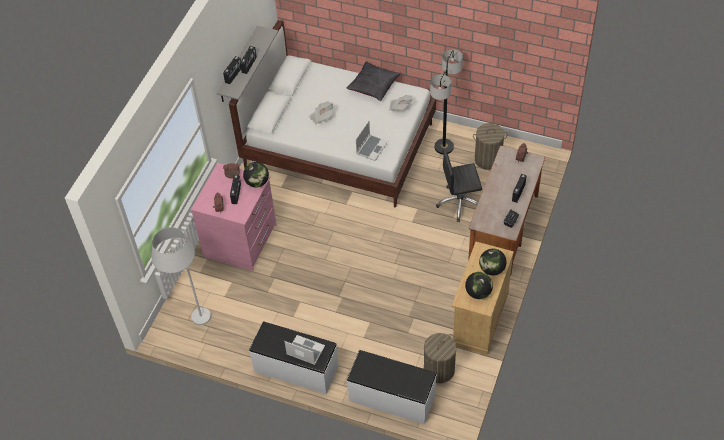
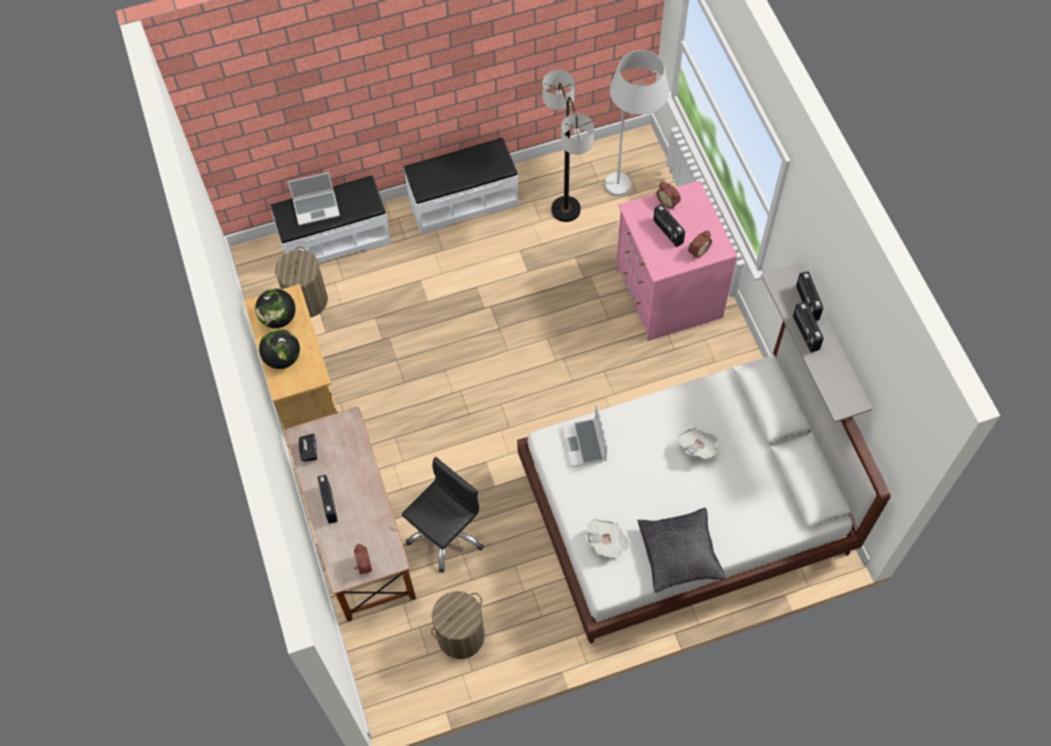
camera: 140 degrees right, 10 degrees up
(257, 182) = (659, 262): globe -> none
(305, 351) = (442, 172): laptop -> laptop (317, 207)
(443, 147) = (539, 613): floor lamp -> floor lamp (566, 209)

